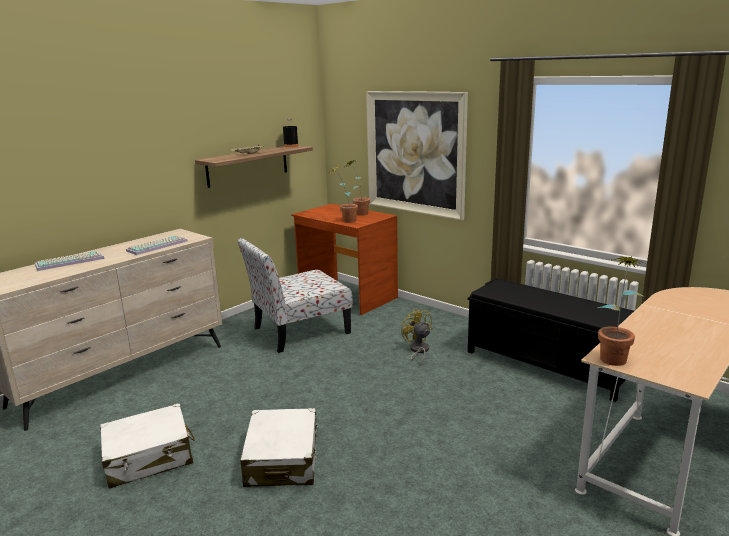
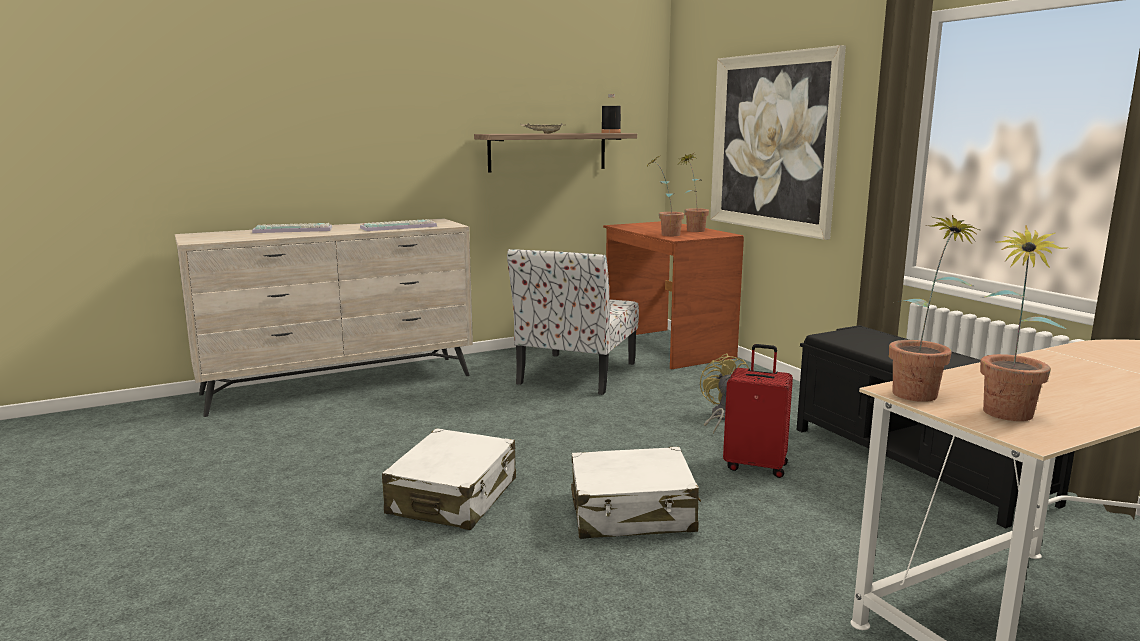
camera: 20 degrees right, 5 degrees down
(149, 457) = (306, 464): white suitcase -> white suitcase (632, 513)
(299, 331) = (576, 374): chair -> chair turned 60 degrees counterclockwise
(460, 386) = (756, 466): none -> red suitcase
(669, 370) = (1005, 417): none -> potted plant

